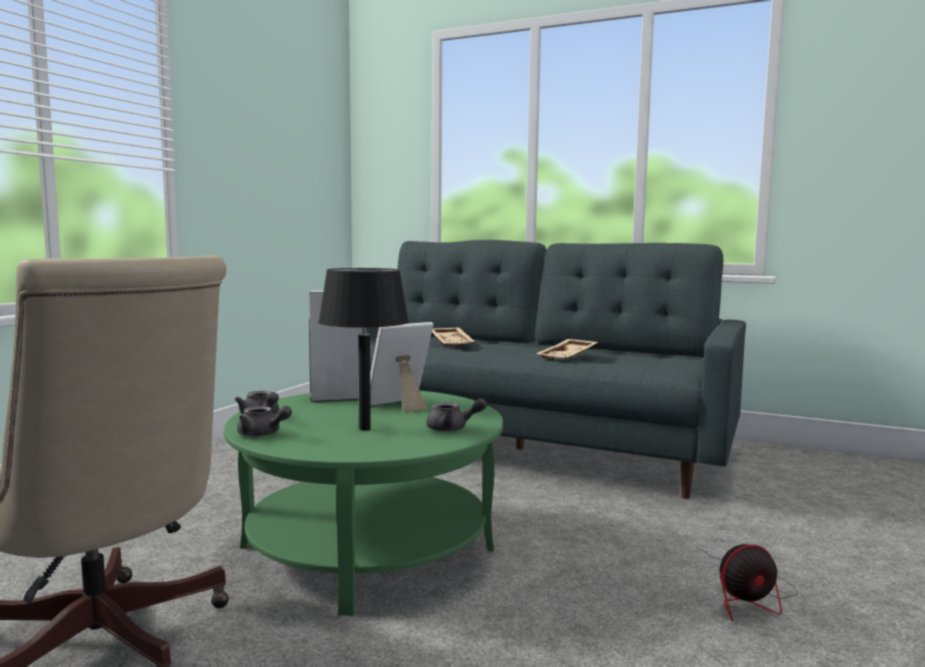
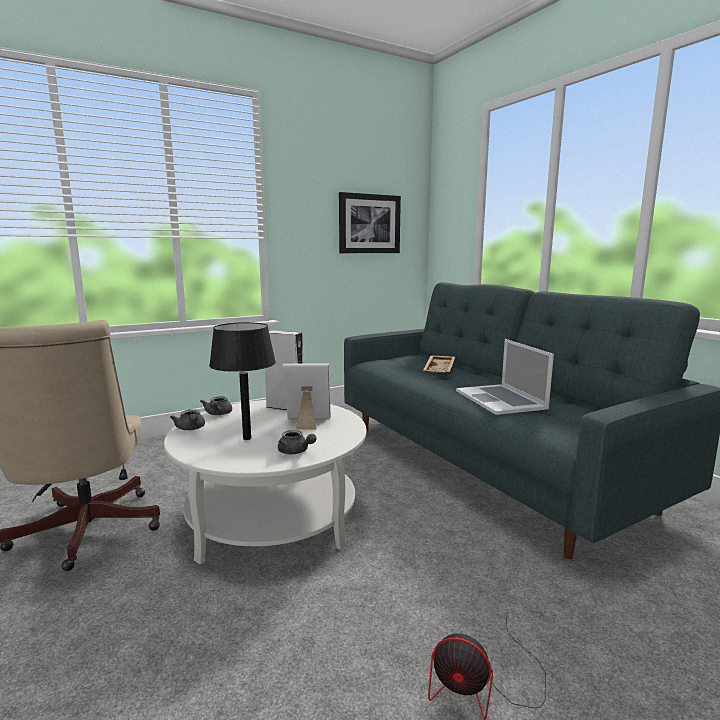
camera: 35 degrees right, 5 degrees up
(293, 164) = (369, 224): none -> picture
(368, 547) = (273, 517): green coffee table -> white coffee table
(568, 357) = (500, 399): beige tray -> laptop

